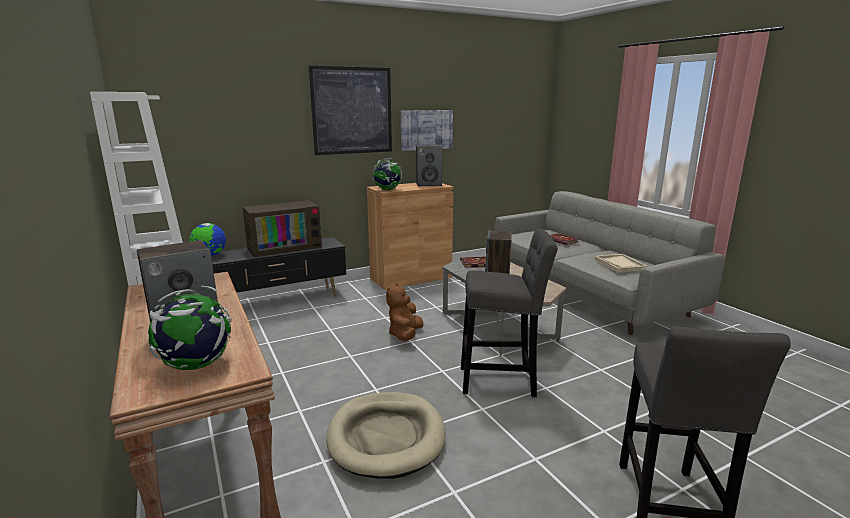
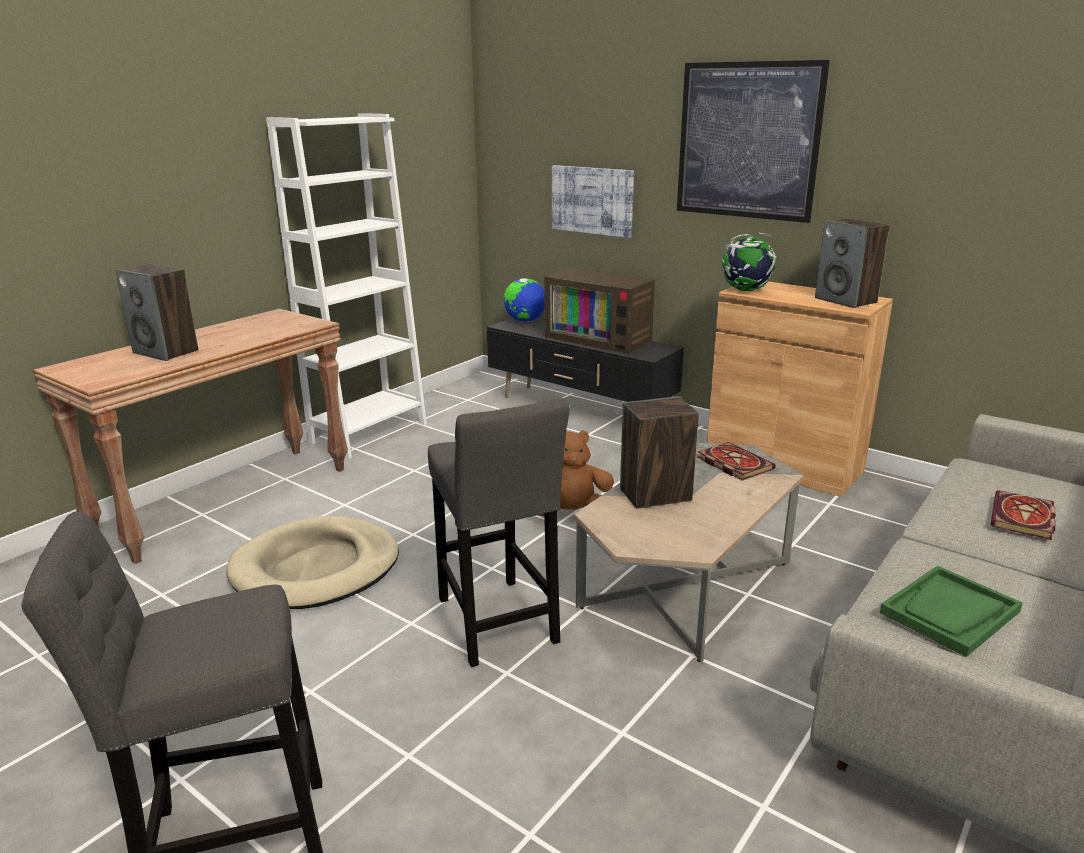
camera: 65 degrees right, 5 degrees up
(196, 365) = (108, 368): globe -> none
(426, 130) = (896, 189): picture -> picture (592, 200)
(620, 264) = (949, 612): beige tray -> green tray

